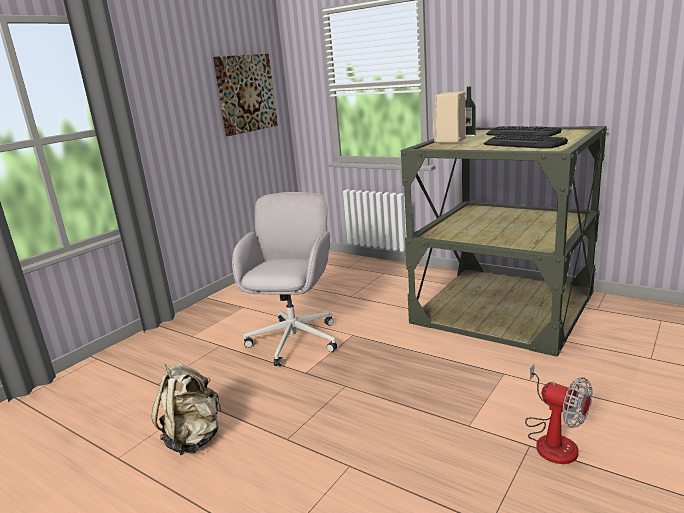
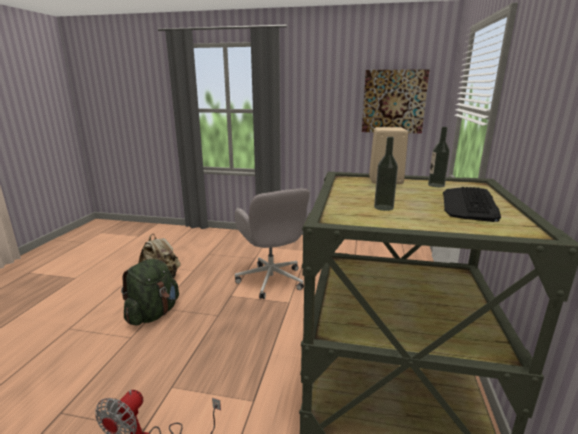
camera: 65 degrees right, 0 degrees up
(295, 340) = (271, 281): grey office chair -> grey office chair turned 75 degrees clockwise
(301, 444) = (153, 314): none -> green backpack
(524, 144) = (383, 207): keyboard -> bottle

